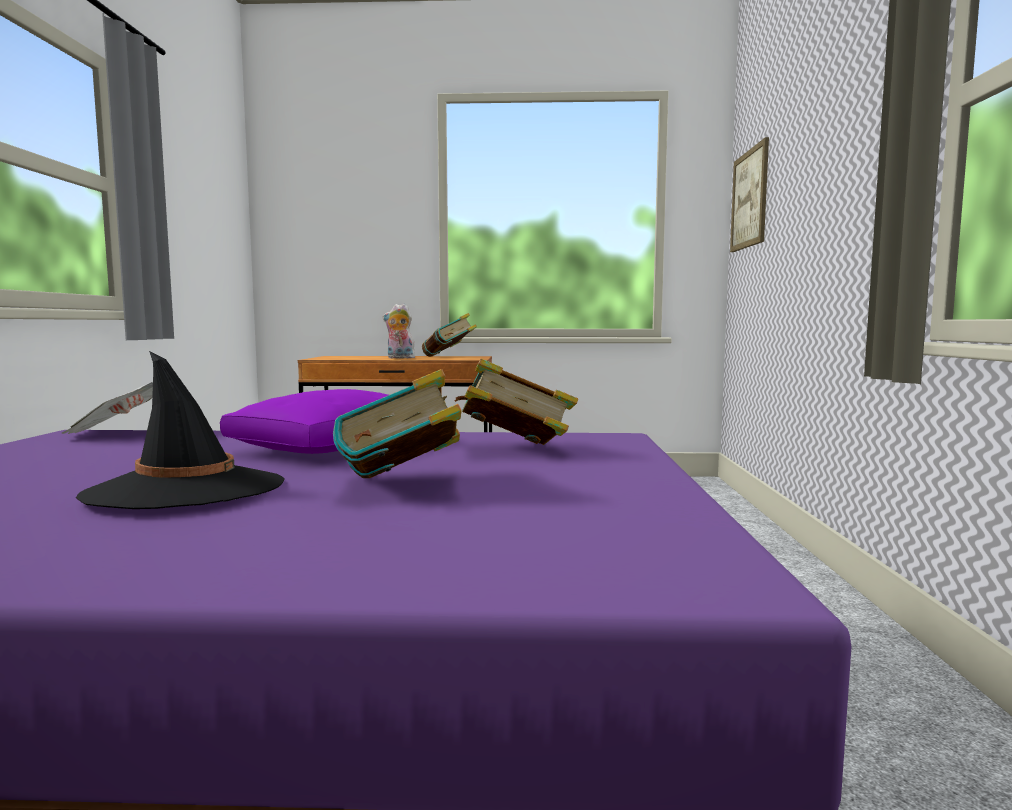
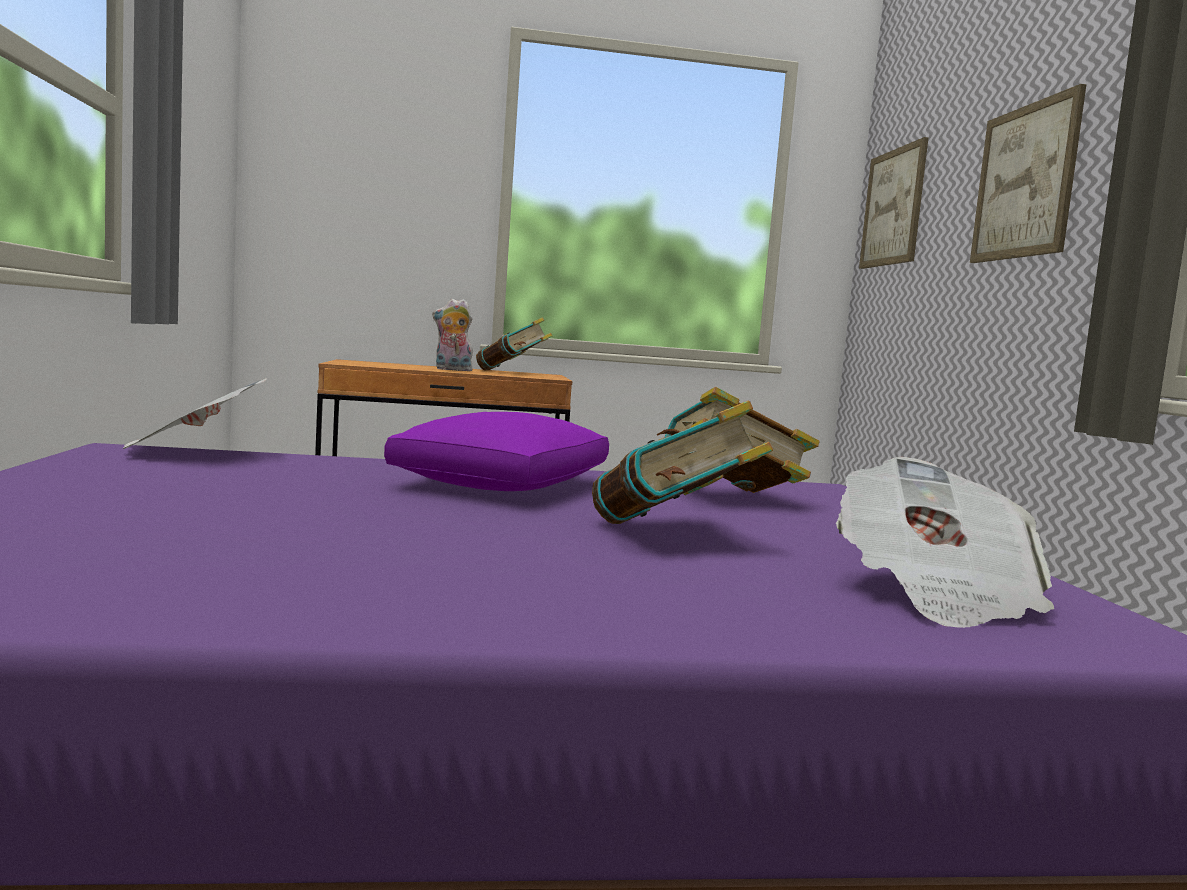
camera: 10 degrees left, 0 degrees up
(187, 490) = (419, 530): black hat -> none
(568, 536) = (935, 595): none -> newspaper
(832, 163) = (1025, 182): none -> picture

